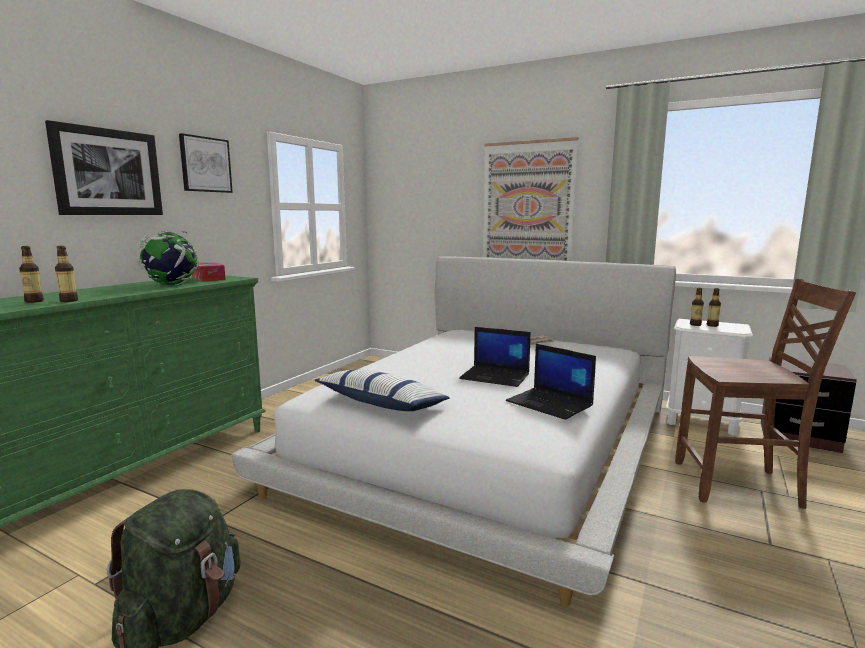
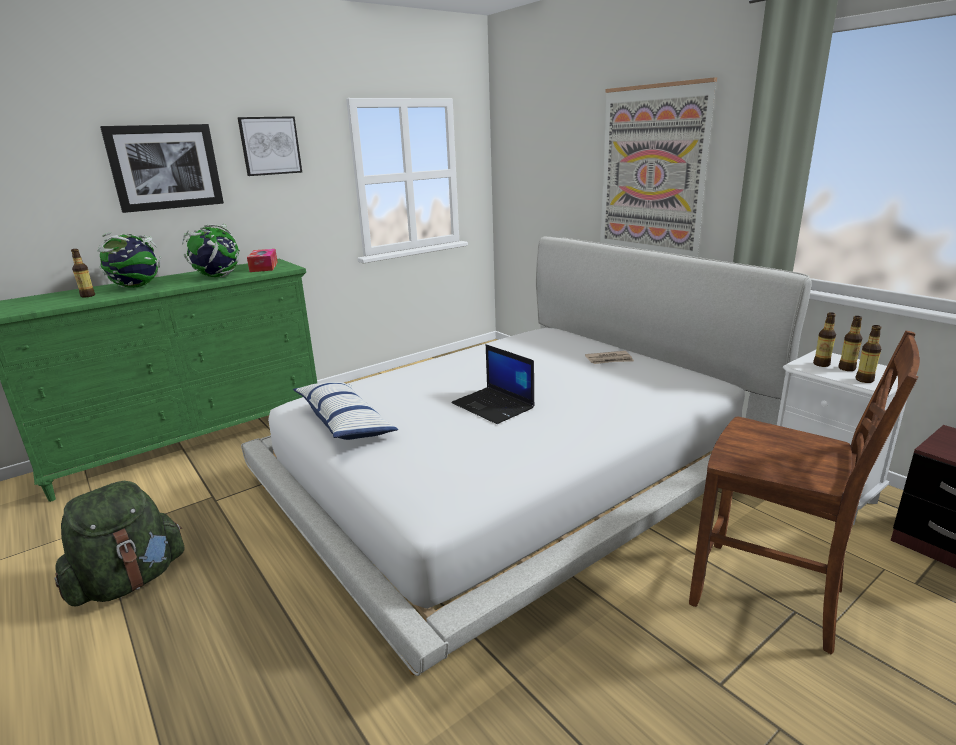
camera: 25 degrees right, 10 degrees up
(69, 301) = (108, 297): bottle -> bottle (864, 380)
(85, 294) = (136, 287): none -> globe
(550, 404) = (503, 454): laptop -> none

